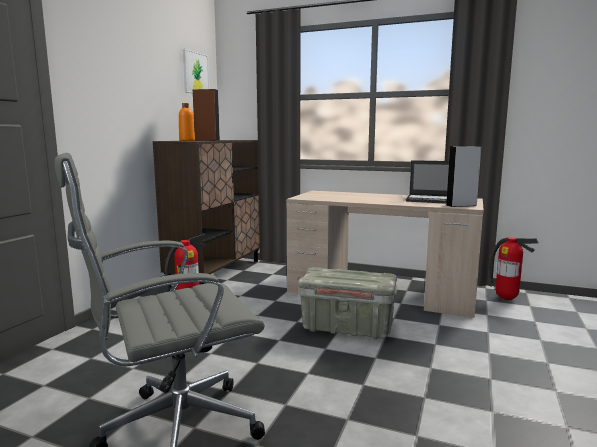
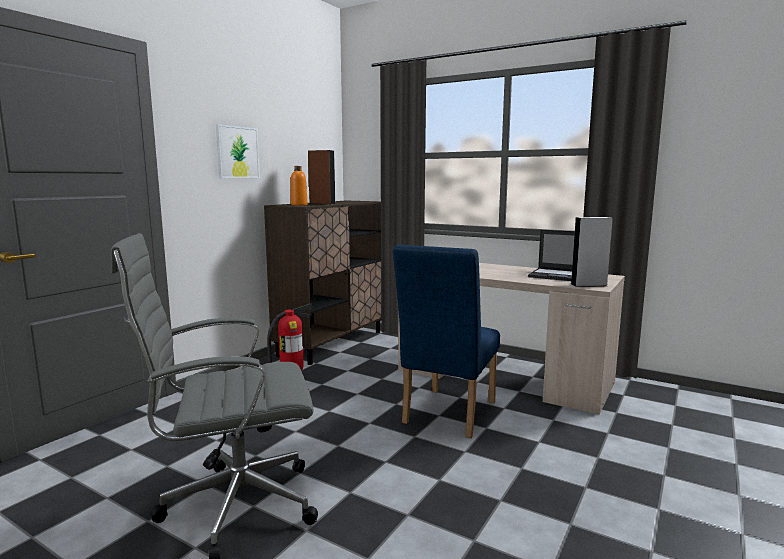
camera: 10 degrees right, 0 degrees up
(195, 73) = (316, 131): picture -> picture (237, 152)
(346, 328) = (446, 415): grey storage box -> blue chair
(507, 299) = (650, 395): fire extinguisher -> none

